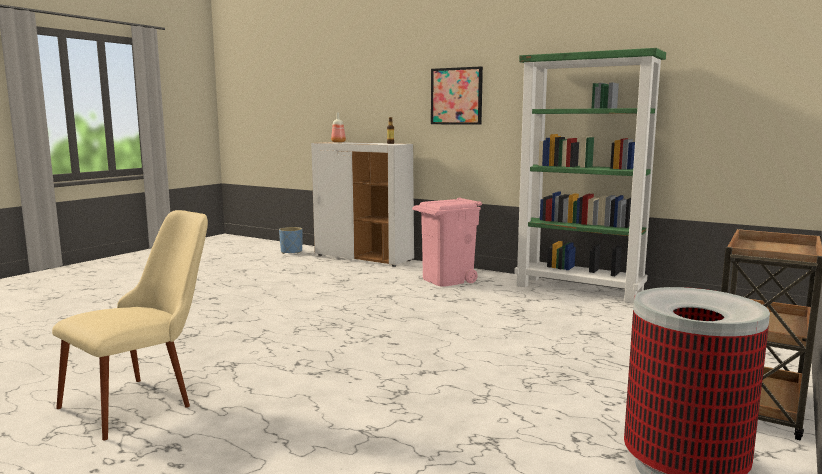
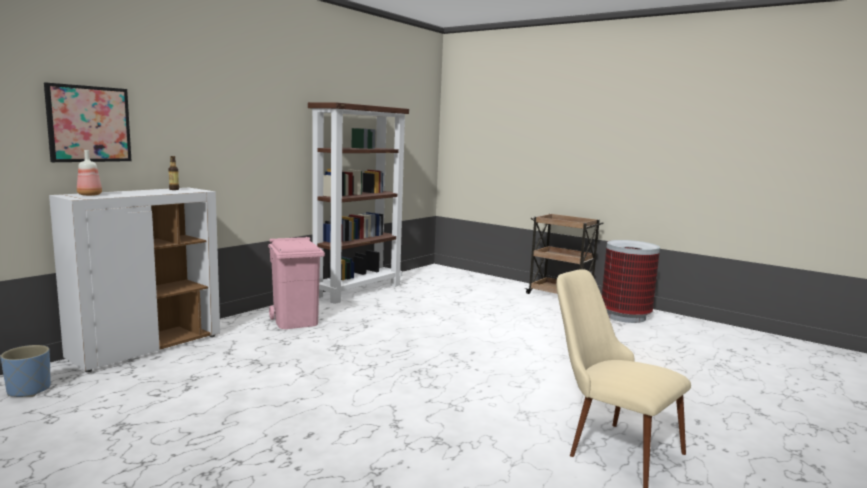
camera: 85 degrees left, 0 degrees up
(456, 96) = (234, 132): picture -> picture (89, 124)
(579, 289) = (358, 290): green bookcase -> brown bookcase

